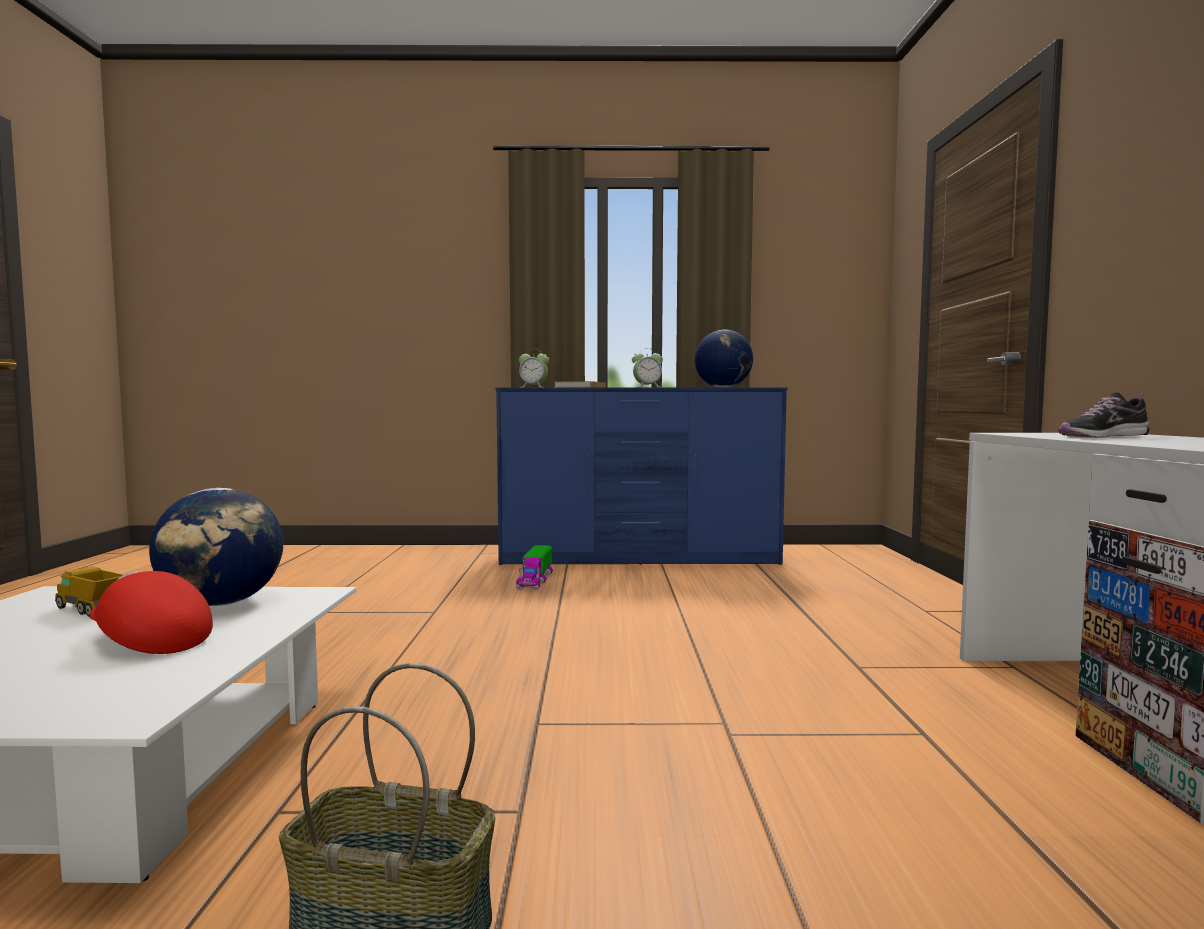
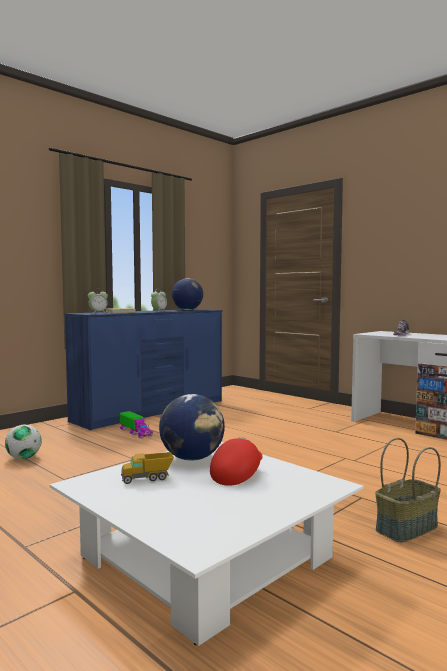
camera: 45 degrees left, 0 degrees up
(149, 641) = (236, 475): red cap -> red cap turned 135 degrees clockwise
(355, 579) = (24, 458): none -> football

